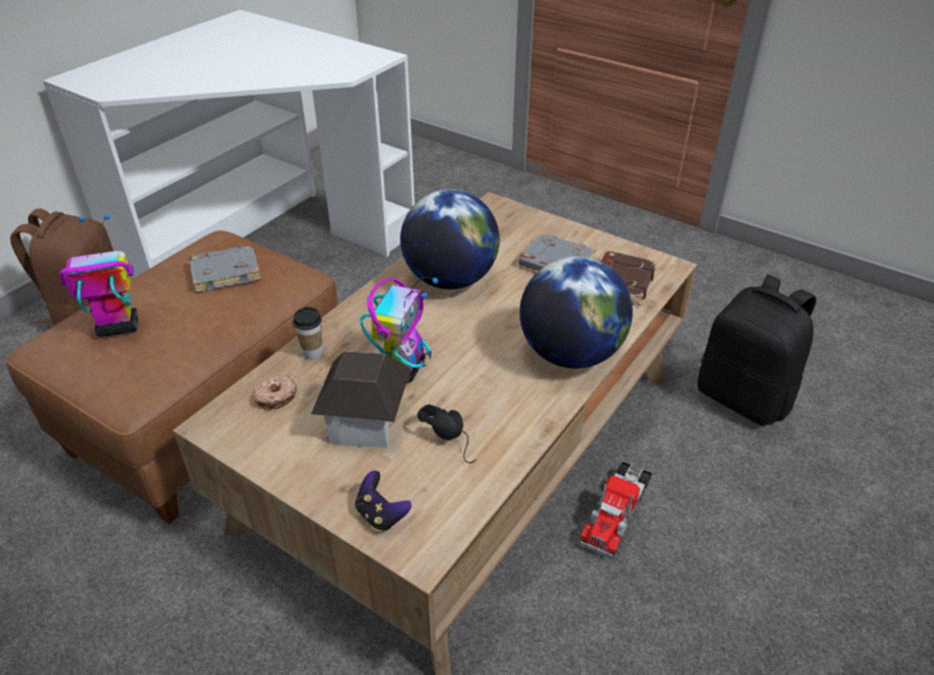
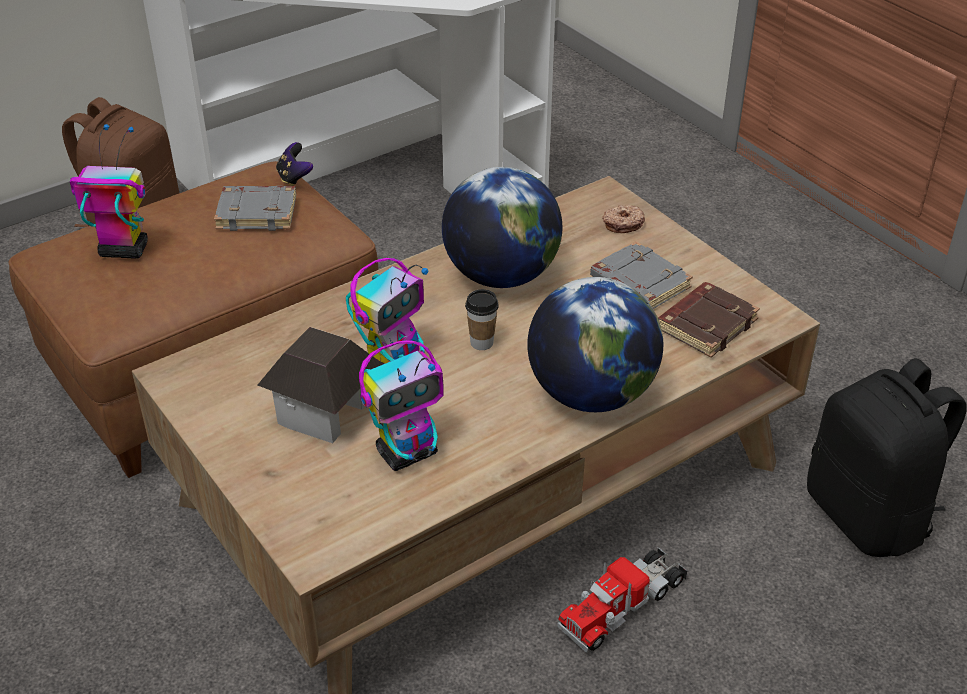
camera: 20 degrees right, 0 degrees up
(276, 397) = (246, 362): donut -> donut (623, 224)
(312, 352) = (306, 324): cup -> cup (481, 343)
(381, 515) = (292, 508): game controller -> game controller (294, 178)
(454, 438) = (407, 452): black headphones -> toy robot

